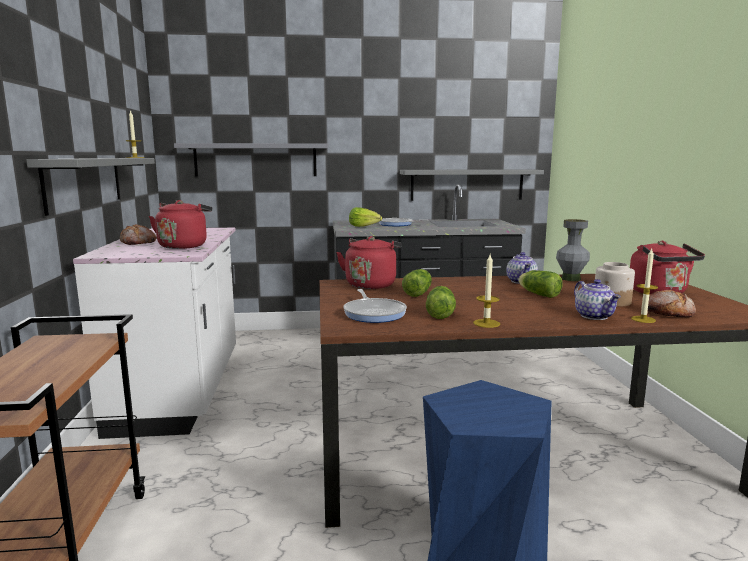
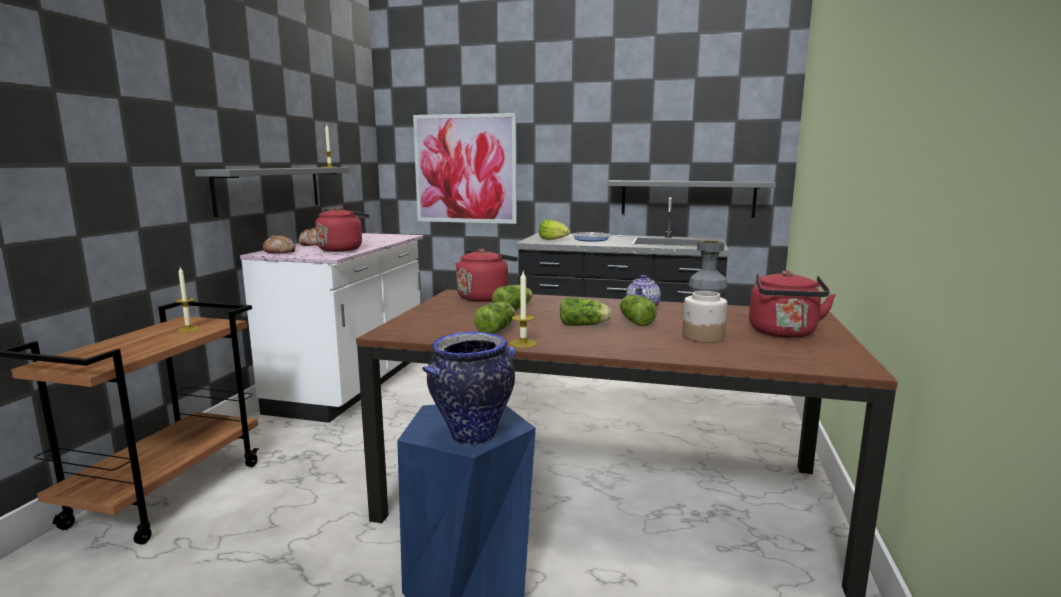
camera: 20 degrees right, 0 degrees up
(255, 160) = (465, 169): grey shelf -> picture
(374, 313) = (437, 323): frying pan -> none
(506, 301) = (585, 325): none -> lettuce
(513, 418) = (472, 436): none -> vase
(595, 316) = (651, 349): teapot -> none
(643, 319) = (700, 358): candle -> candle (188, 329)
(667, 313) = (745, 355): bread -> bread (280, 252)

